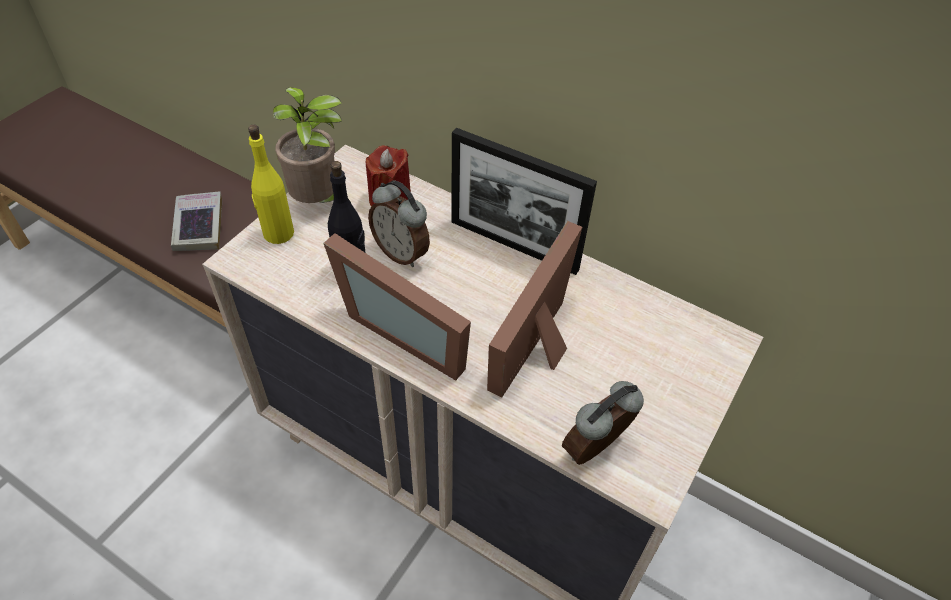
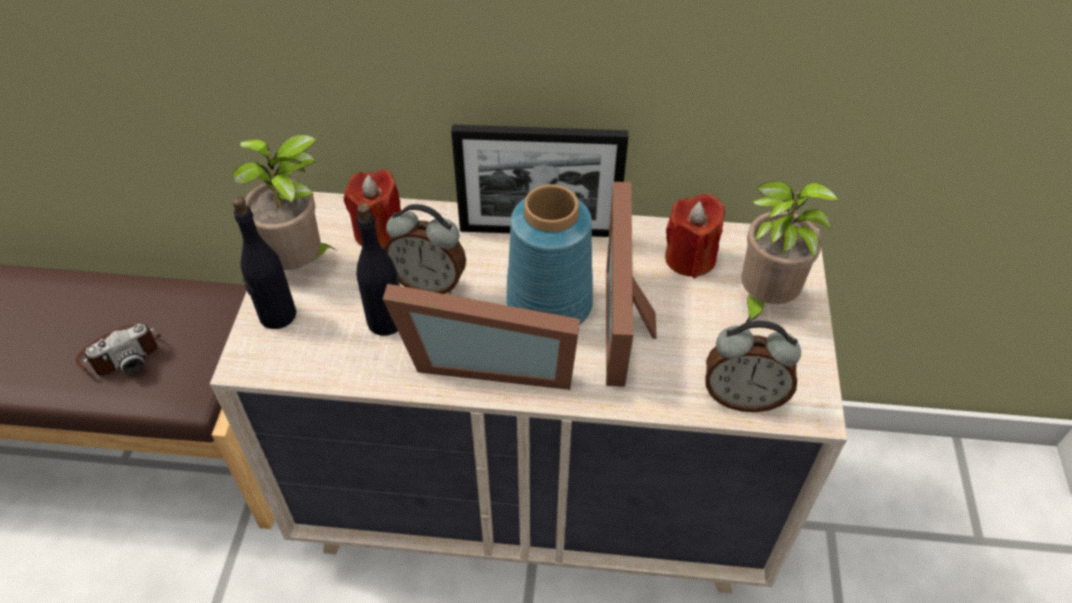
camera: 25 degrees left, 0 degrees up
(199, 226) = (121, 352): book -> camera
(278, 233) = (277, 315): yellow bottle -> black bottle
(483, 305) = (548, 303): none -> blue vase
(596, 450) = (742, 397): alarm clock -> alarm clock turned 105 degrees counterclockwise
(627, 316) = (690, 258): none -> red candle
(669, 377) = (763, 301): none -> potted plant

